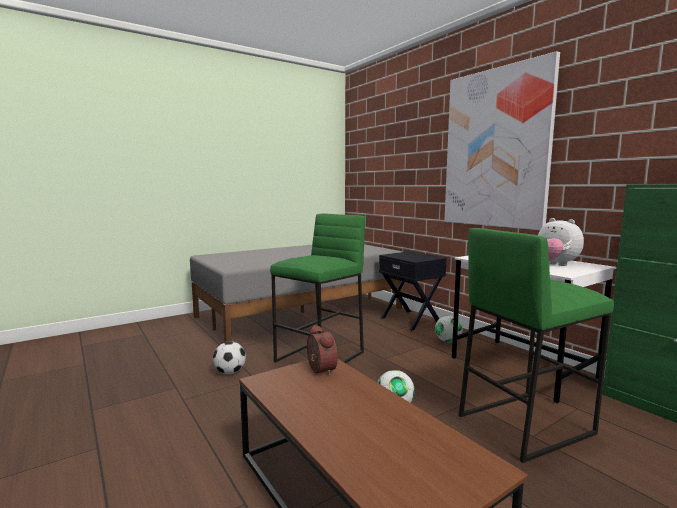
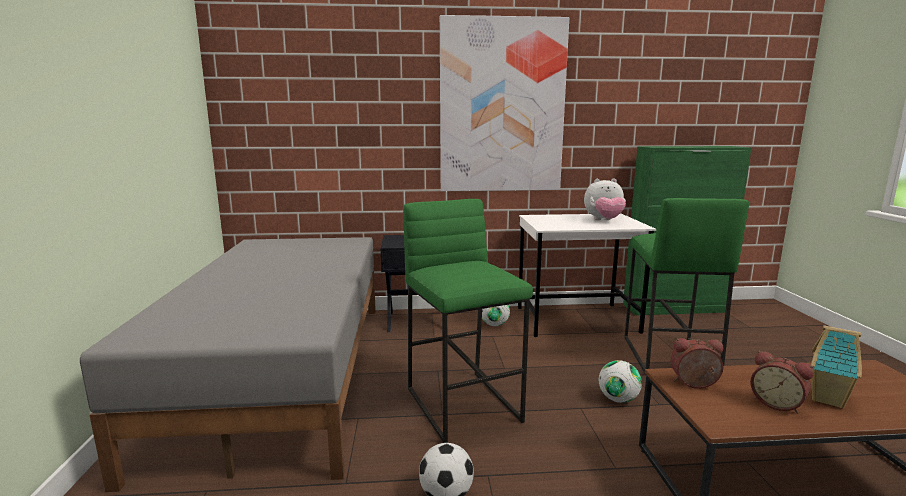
camera: 60 degrees left, 5 degrees up
(317, 402) = (777, 403): none -> alarm clock
(351, 428) = (828, 400): none -> toy house

